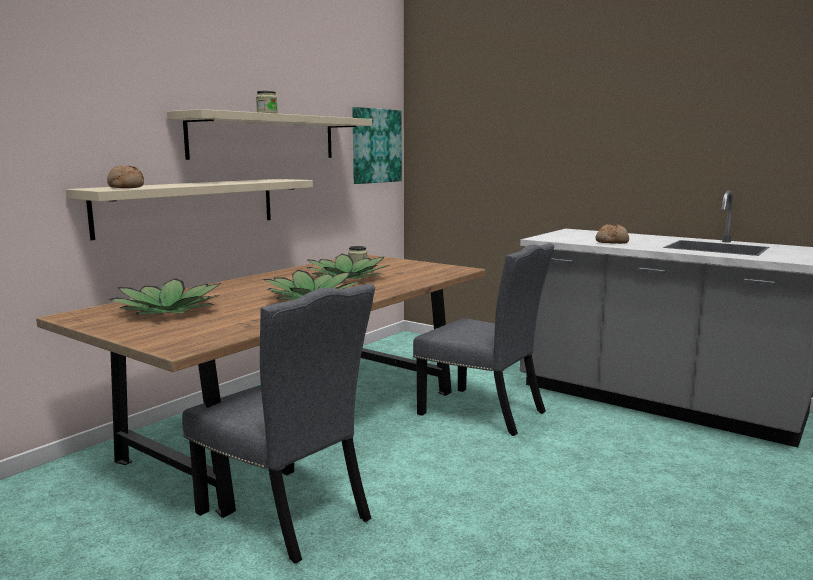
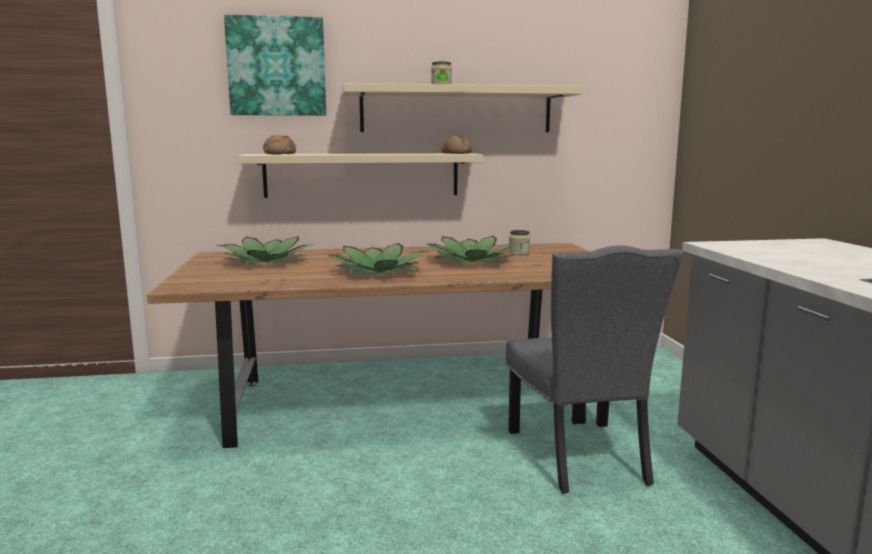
camera: 45 degrees right, 0 degrees up
(284, 512) = (258, 464): grey chair -> none
(376, 146) = (625, 119): picture -> picture (277, 67)
(612, 242) = (803, 261): bread -> bread (457, 153)

